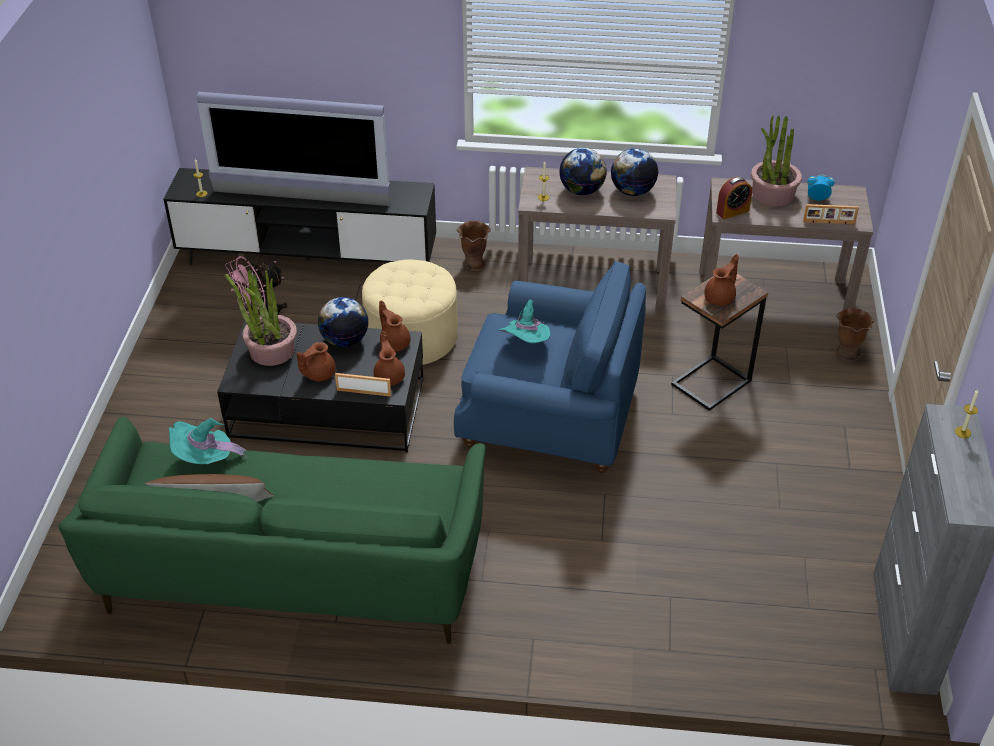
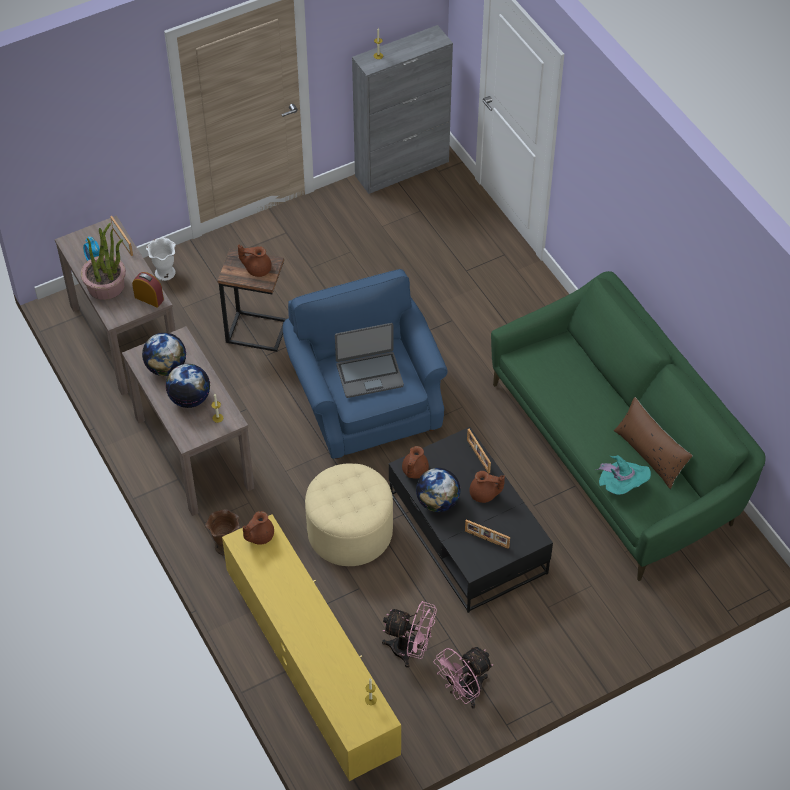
camera: 125 degrees left, 10 degrees up
(189, 328) = (464, 692): none -> pink fan
(271, 350) = (486, 540): potted plant -> picture frame
(301, 199) = (319, 617): television -> none
(308, 260) = (312, 671): black tv stand -> yellow tv stand
(389, 376) = (450, 452): brown teapot -> brown teapot (259, 536)
(526, 345) = (369, 374): turquoise hat -> laptop
(847, 353) = (165, 273): brown vase -> white vase

